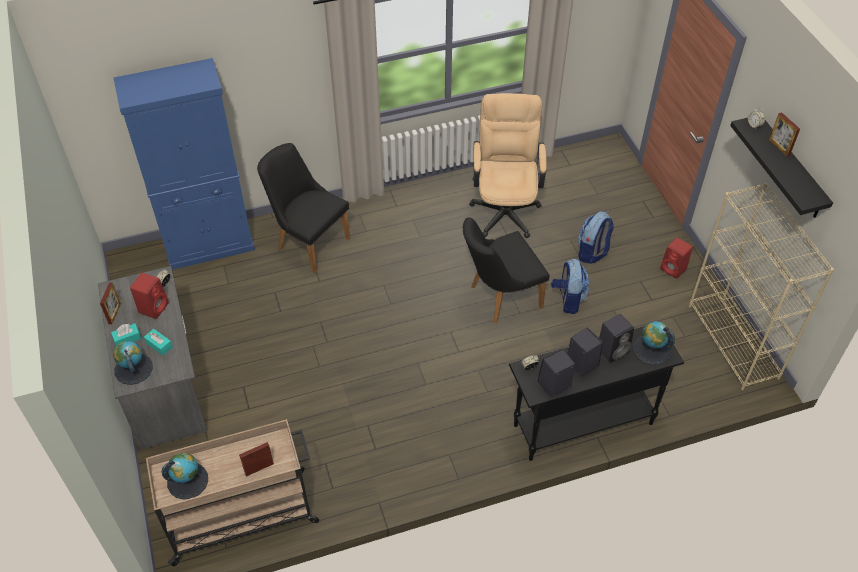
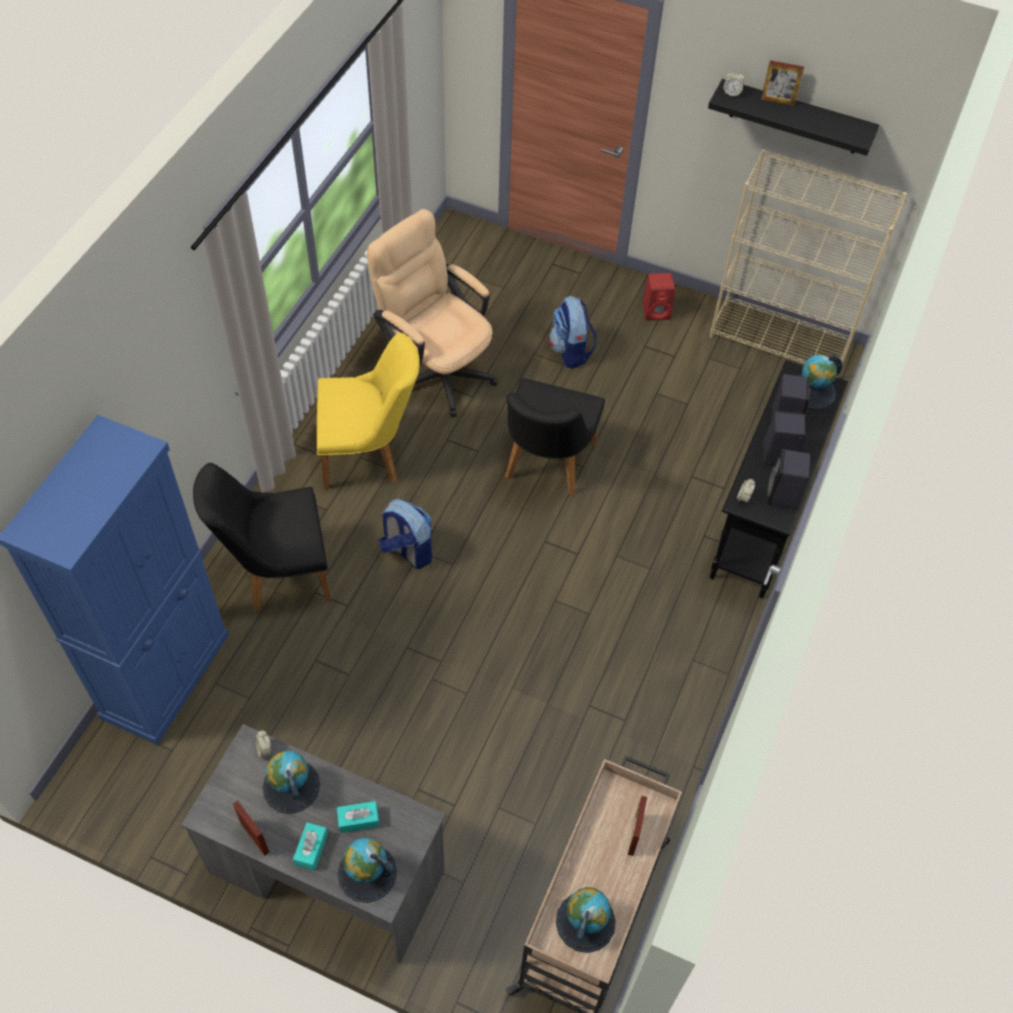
camera: 50 degrees left, 5 degrees up
(154, 307) = (291, 786): red speaker -> globe
(418, 223) = (370, 455): none -> yellow chair
(568, 299) = (607, 416): backpack -> backpack (407, 551)

